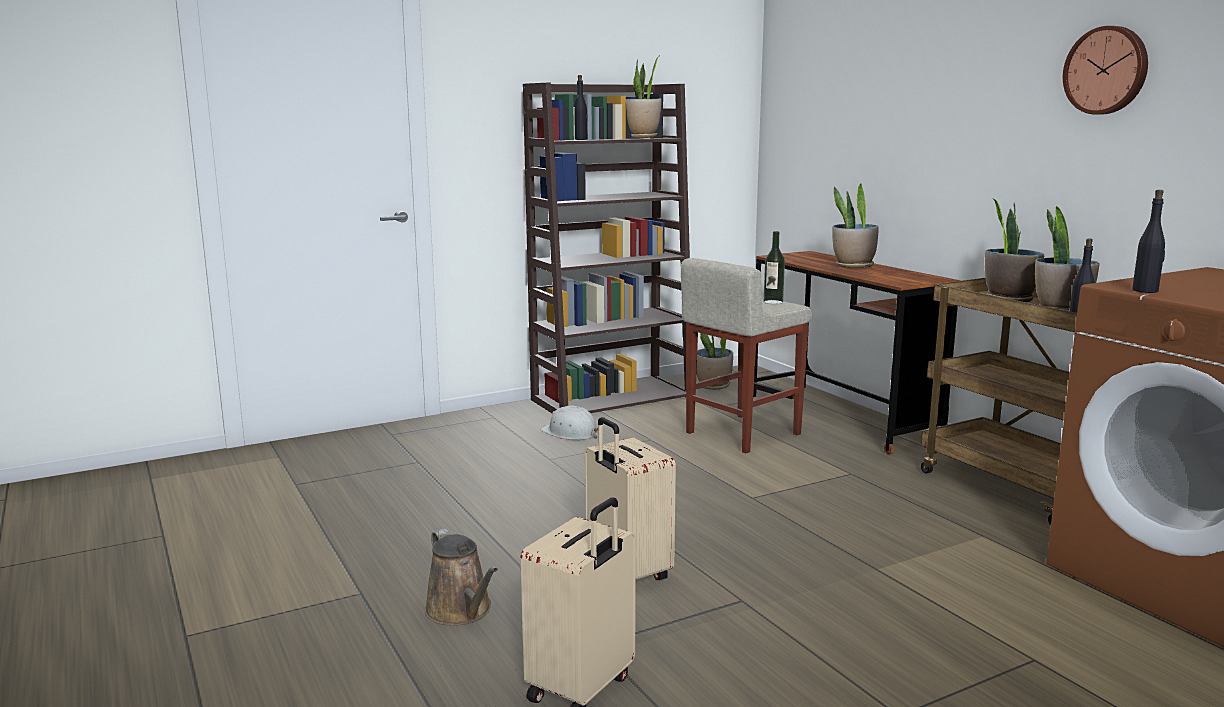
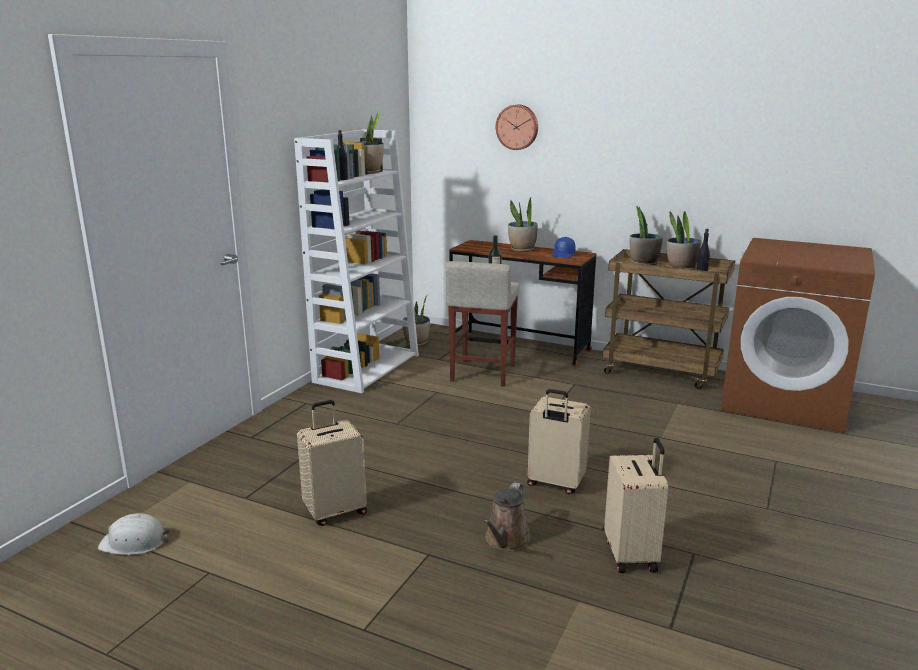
camera: 35 degrees left, 5 degrees up
(347, 521) = (335, 511): none -> beige suitcase
(461, 611) = (506, 540): brown watering can -> brown watering can turned 90 degrees clockwise
(570, 433) = (379, 400): white hard hat -> white hard hat (134, 542)
(613, 398) = (367, 367): brown bookcase -> white bookcase
(900, 276) = (563, 255): none -> blue cap
(1107, 70) = (688, 129): wall clock -> wall clock (517, 127)
(1145, 290) = (772, 260): black bottle -> none

